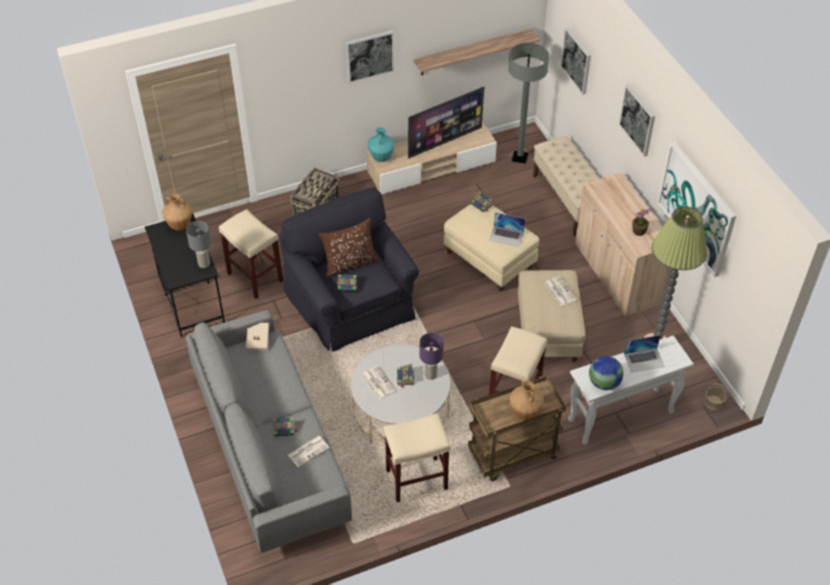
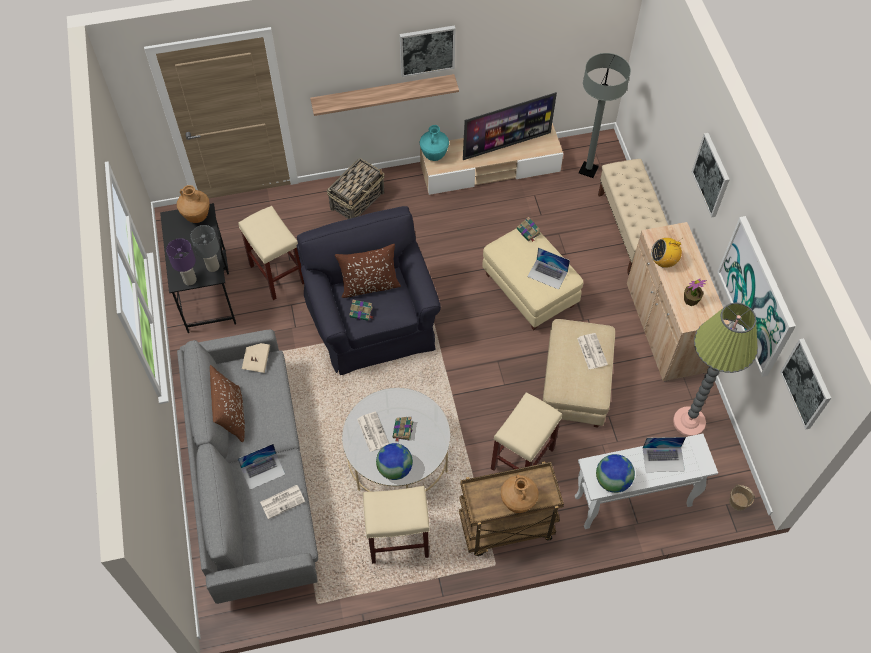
camera: 10 degrees right, 10 degrees up
(244, 388) = (231, 415): none -> brown pillow
(284, 429) = (263, 471): book -> laptop
(405, 409) = (395, 468): none -> globe
(431, 375) = (430, 431): purple table lamp -> purple table lamp (190, 280)
(473, 52) = (548, 54): shelf -> shelf (383, 94)
(577, 60) = (660, 83): picture -> picture (807, 383)
(608, 205) = (663, 261): none -> radio

